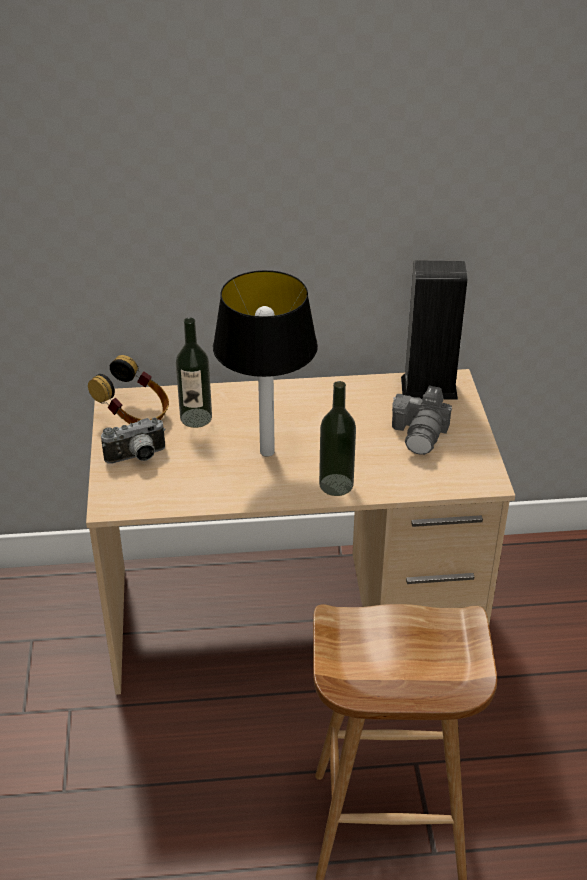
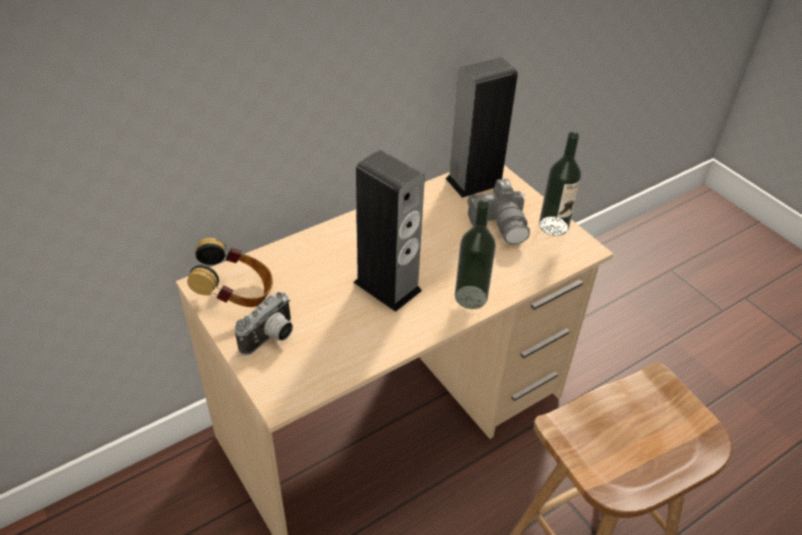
camera: 30 degrees left, 5 degrees up
(196, 418) = (297, 277): bottle -> bottle (553, 226)
(267, 451) = (387, 286): table lamp -> speaker

